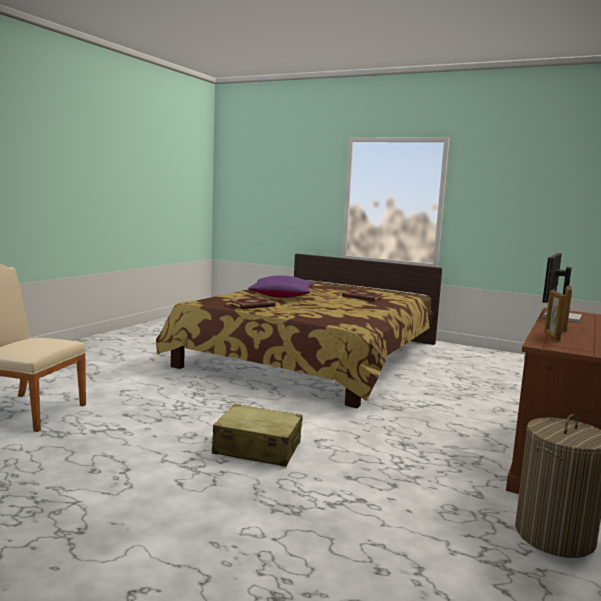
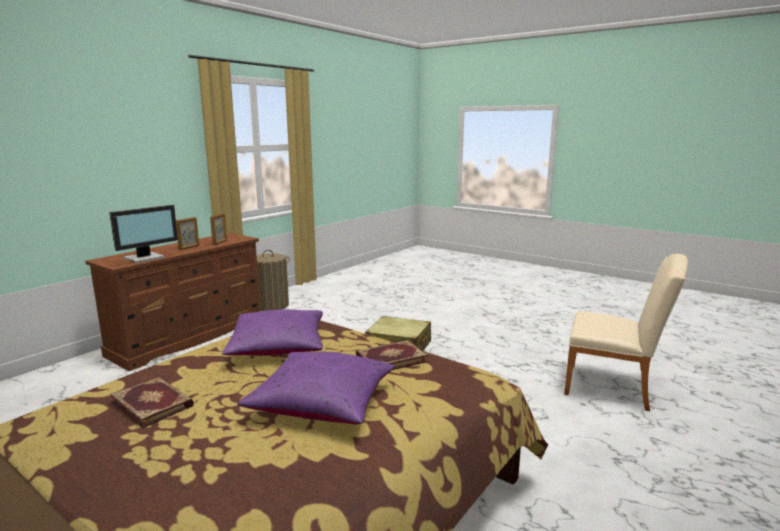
camera: 170 degrees left, 5 degrees up
(331, 310) = (278, 346): none -> purple pillow

